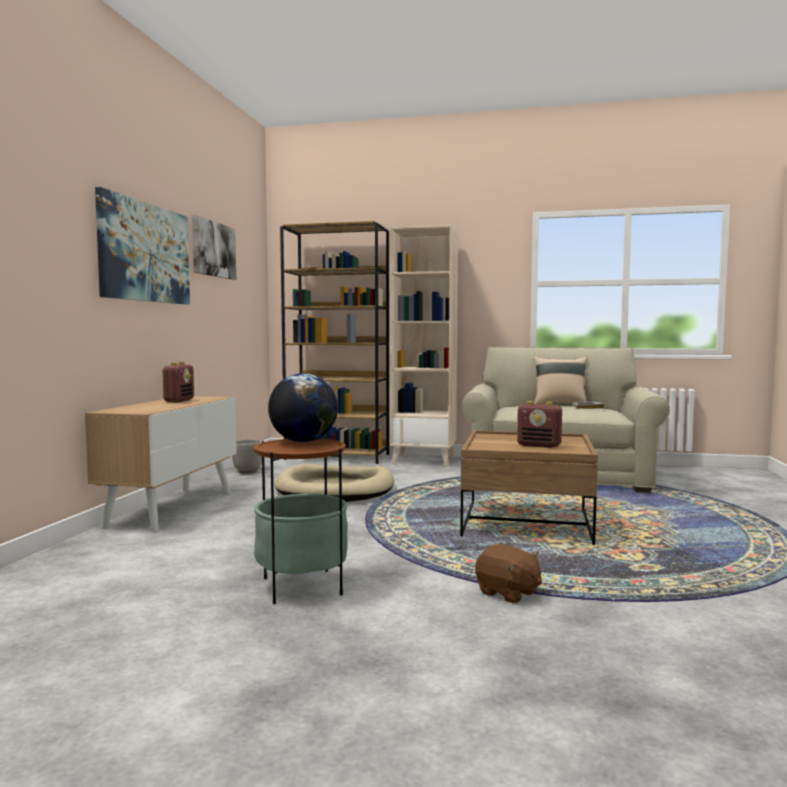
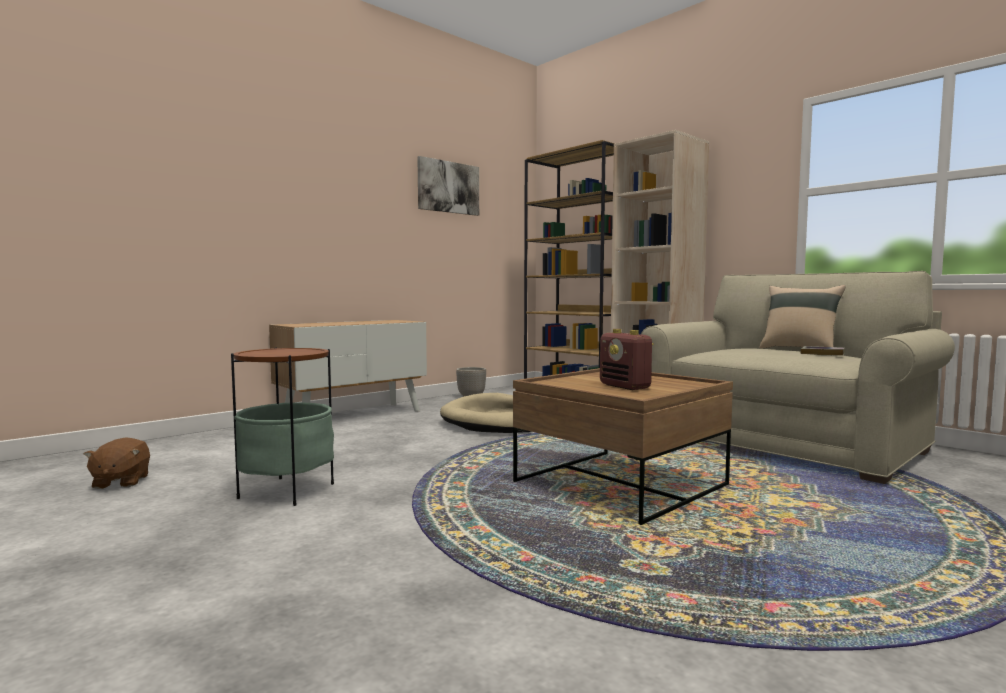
camera: 35 degrees right, 0 degrees up
(145, 252) = (351, 191): picture -> none
(179, 400) = (370, 321): radio -> none
(303, 441) = (298, 350): globe -> none
(508, 593) = (423, 546): brown plush toy -> brown plush toy (120, 482)

